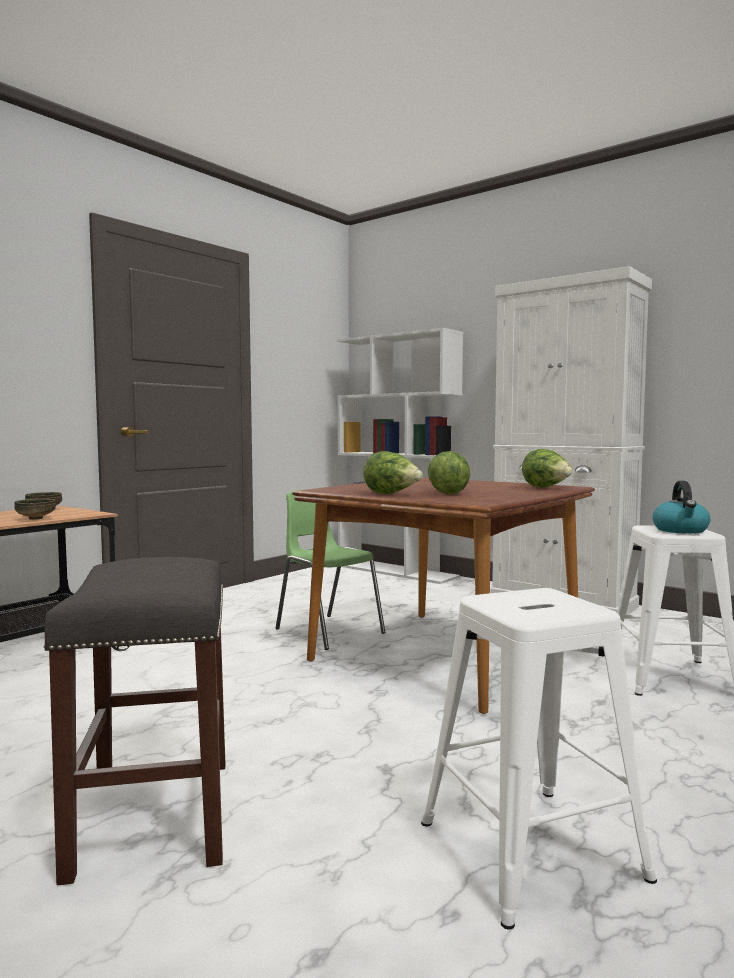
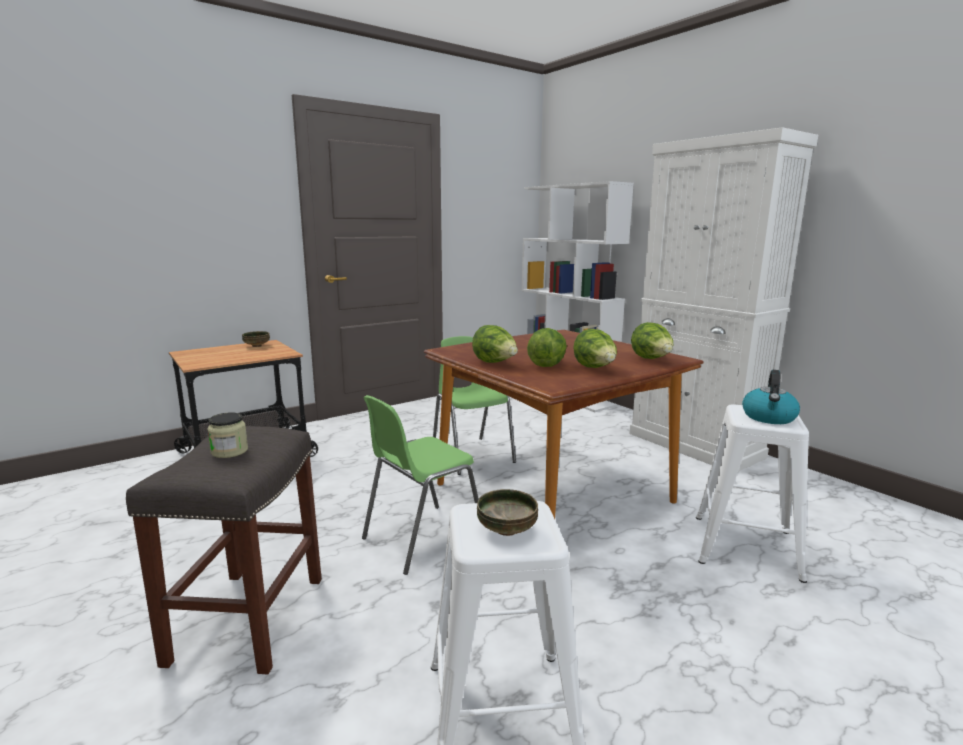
camera: 15 degrees right, 10 degrees up
(36, 519) = (240, 358): bowl -> bowl (507, 530)
(147, 575) = (229, 451): none -> jar
(324, 710) = (422, 538): none -> green chair
(502, 493) = (595, 368): none -> lettuce

